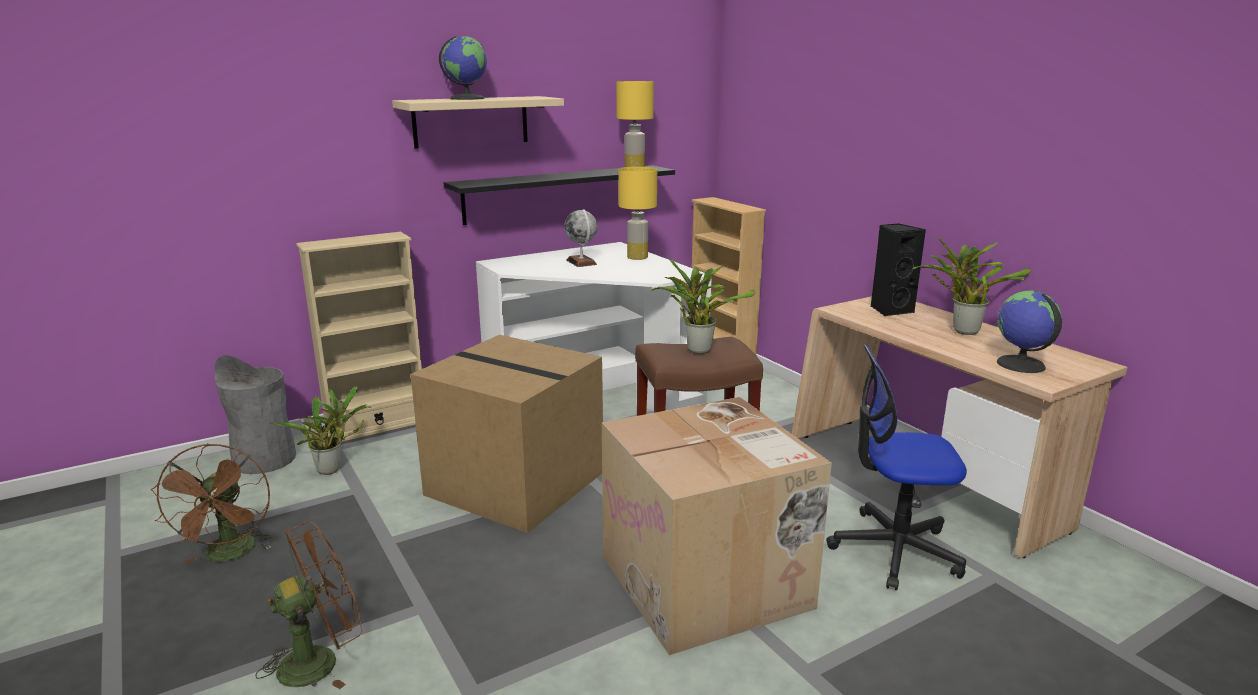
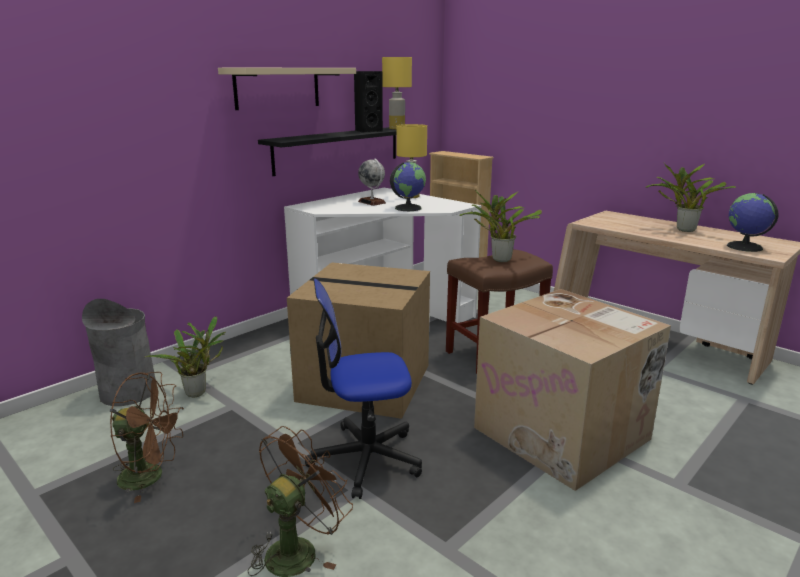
camera: 15 degrees left, 0 degrees up
(230, 555) = (151, 476): brown fan -> brown fan turned 60 degrees counterclockwise
(377, 426) = (214, 353): beige bookcase -> none
(467, 98) = (279, 67): globe -> globe (407, 208)
(890, 310) = (621, 220): black speaker -> black speaker (367, 131)
(894, 550) = (671, 391): office chair -> office chair (365, 458)

